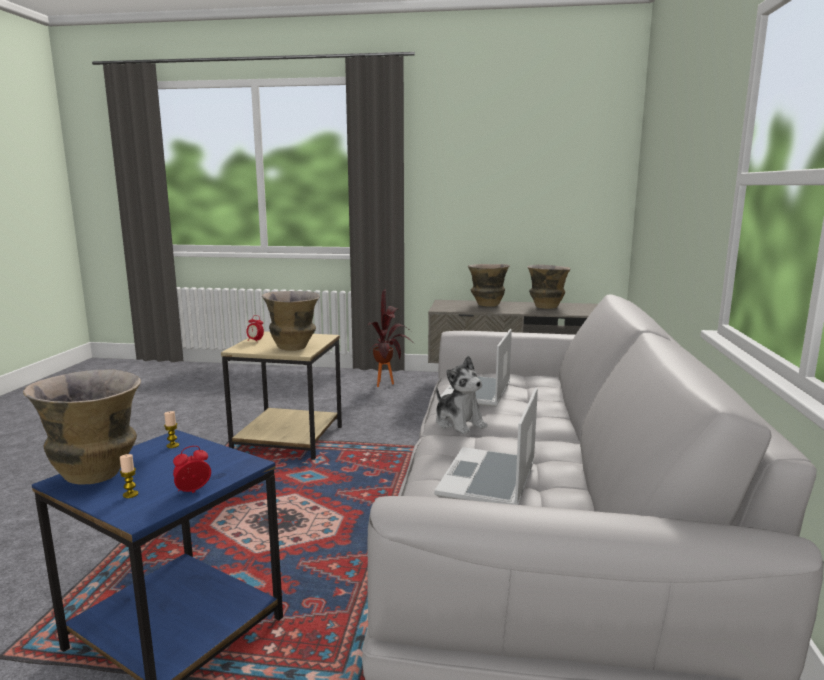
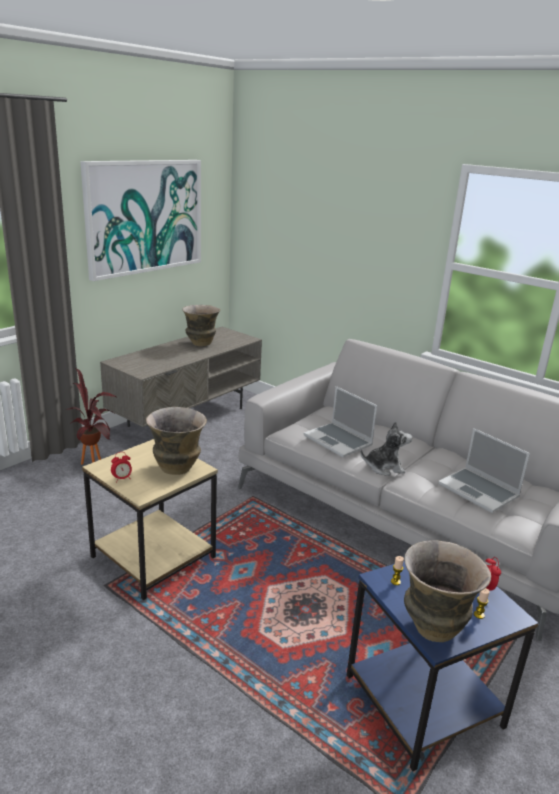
camera: 60 degrees left, 10 degrees up
(487, 305) = (159, 355): vase -> none
(505, 165) = (145, 217): none -> picture

